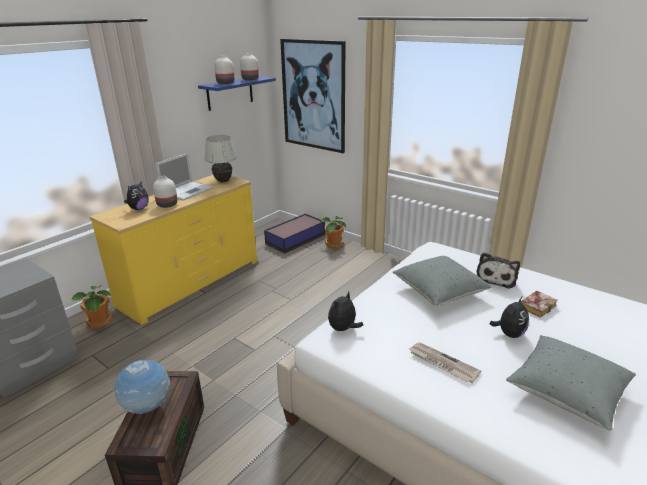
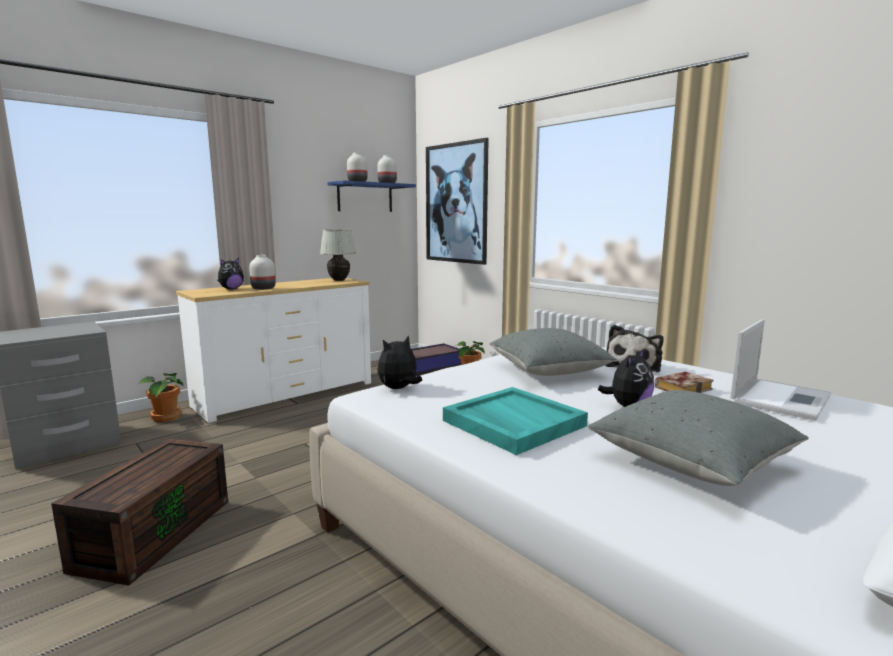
camera: 10 degrees right, 15 degrees down
(147, 407) = (138, 468): globe -> none
(188, 191) = (295, 283): laptop -> laptop (780, 398)
(190, 283) = (286, 394): yellow dresser -> white dresser
(442, 364) = (512, 423): newspaper -> turquoise tray

